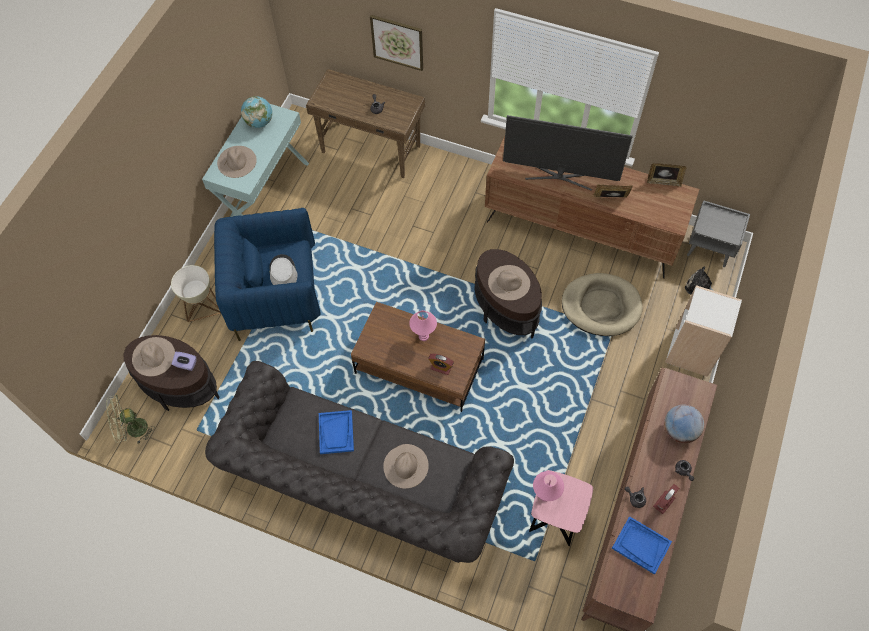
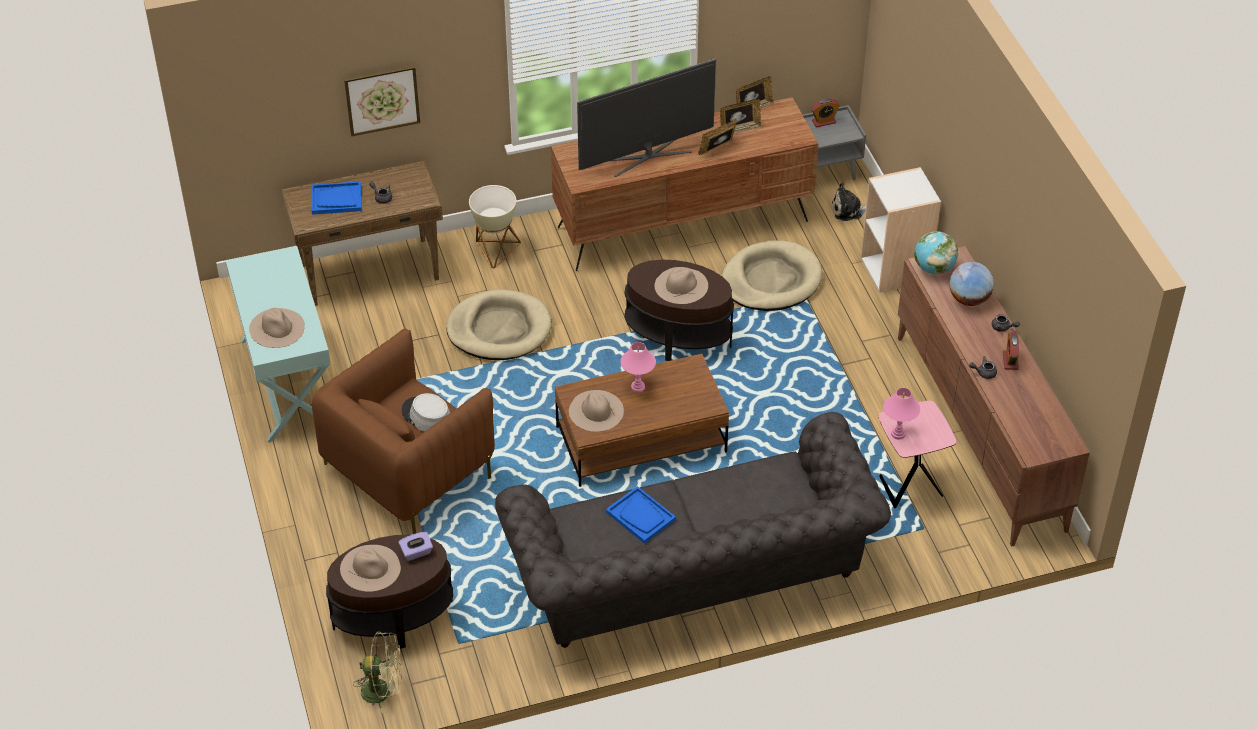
camera: 40 degrees left, 15 degrees down
(132, 430) = (383, 690): green fan -> green fan turned 120 degrees counterclockwise
(203, 308) = (337, 531): planter -> planter (496, 250)
(259, 122) = (260, 278): globe -> globe (933, 268)
(274, 294) = (407, 470): blue armchair -> brown armchair
(405, 466) = (740, 499): beige hat -> beige hat (596, 411)
(407, 233) = (499, 329): none -> beige dog bed
(441, 367) = (684, 403): alarm clock -> alarm clock (824, 121)
(639, 192) = (739, 129): none -> picture frame
(641, 545) = (1023, 404): blue tray -> blue tray (336, 199)

